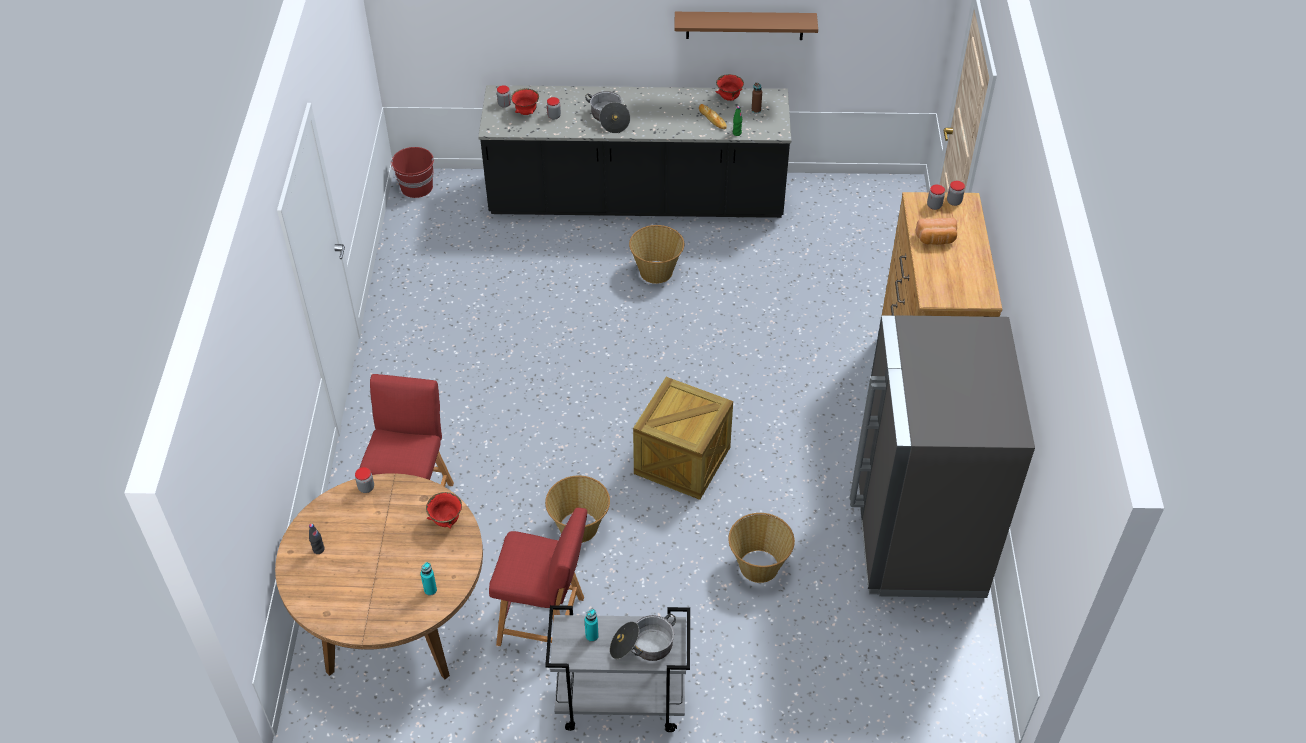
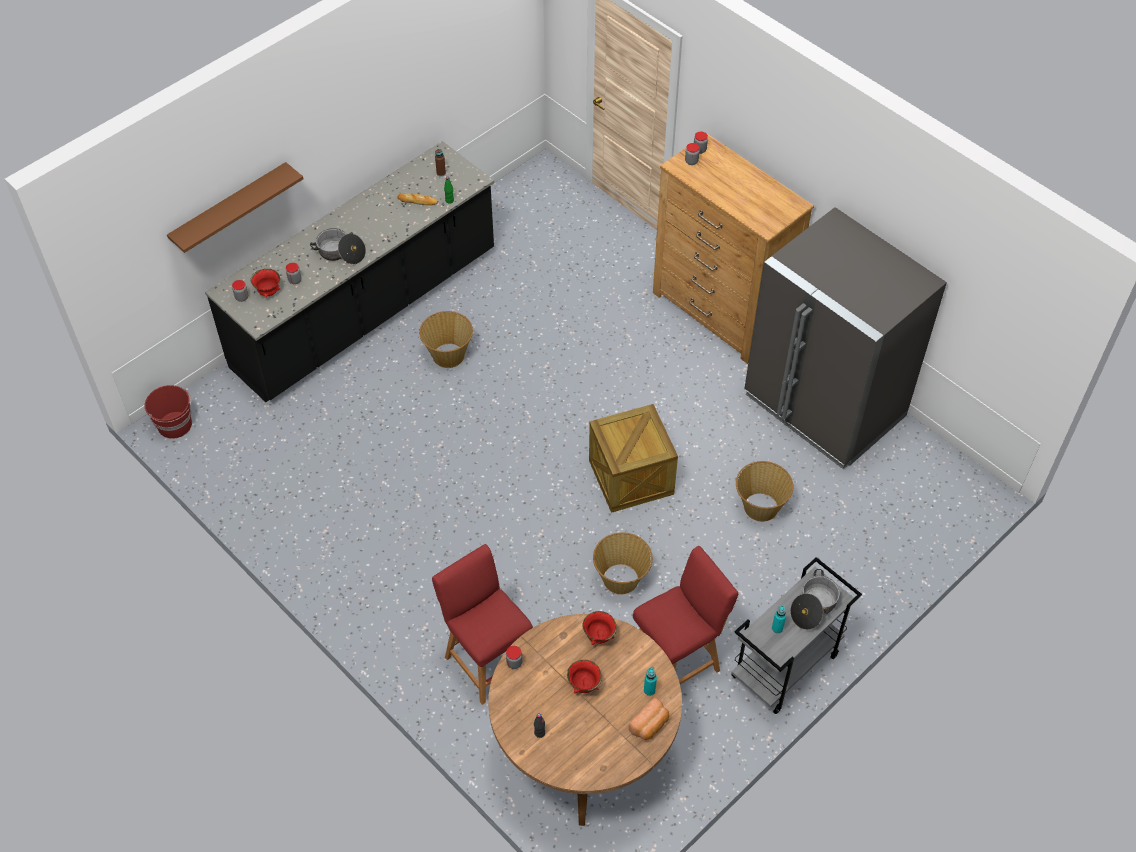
camera: 45 degrees left, 5 degrees up
(729, 98) = (409, 176): red bowl -> red bowl (584, 685)
(744, 25) = (398, 107): brown shelf -> brown shelf (230, 209)
(936, 240) = (721, 185): bread -> bread (650, 725)

